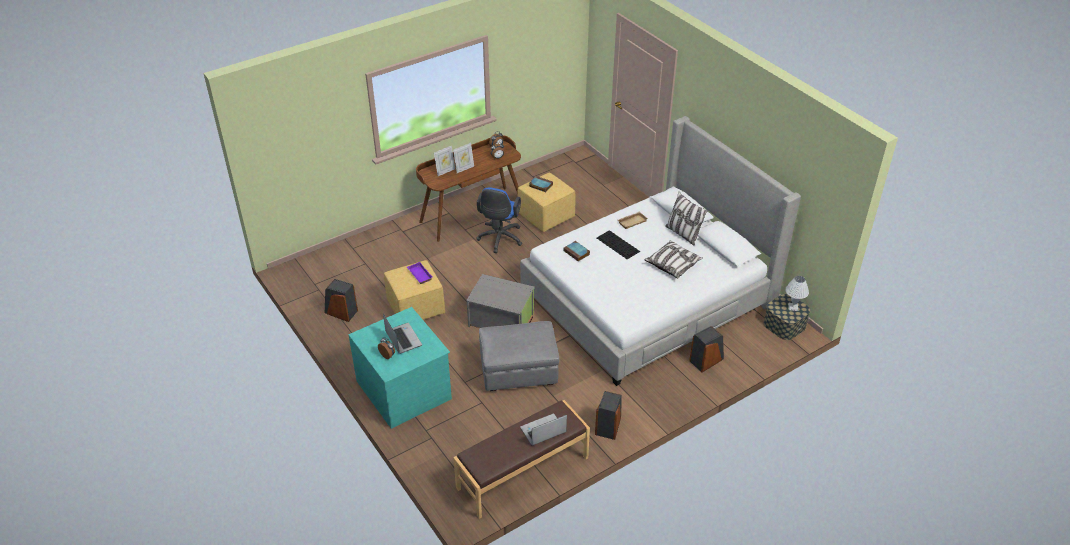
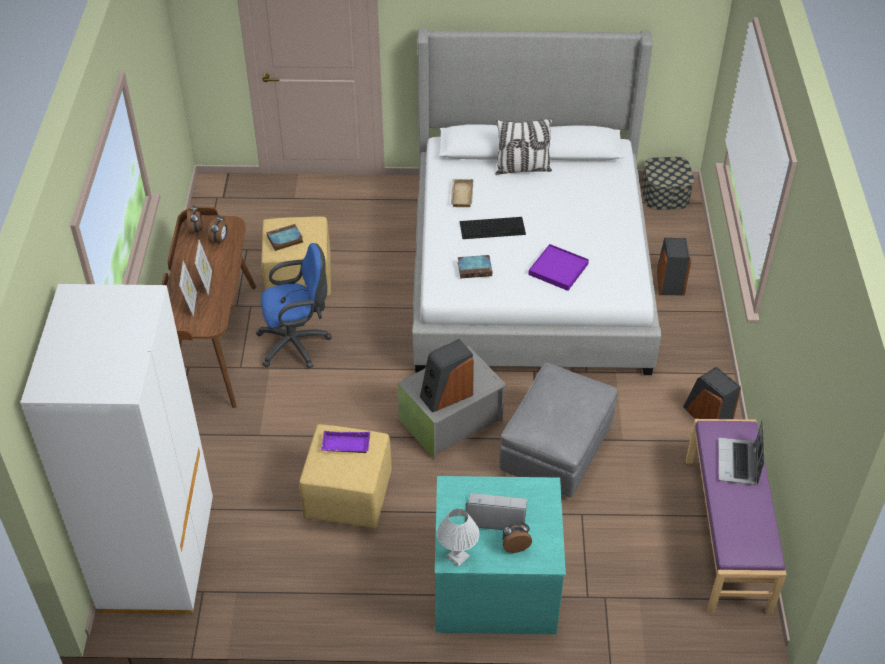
camera: 55 degrees left, 5 degrees up
(326, 266) = (158, 558): none -> white wardrobe
(341, 312) = (278, 586): speaker -> speaker (446, 395)
(499, 240) = (297, 344): blue office chair -> blue office chair turned 60 degrees counterclockwise
(523, 473) = (728, 533): brown bench -> purple bench
(612, 284) = (558, 269): none -> purple tray
(673, 265) = (568, 204): pillow -> none
(793, 307) = (671, 167): white table lamp -> white table lamp (458, 557)

